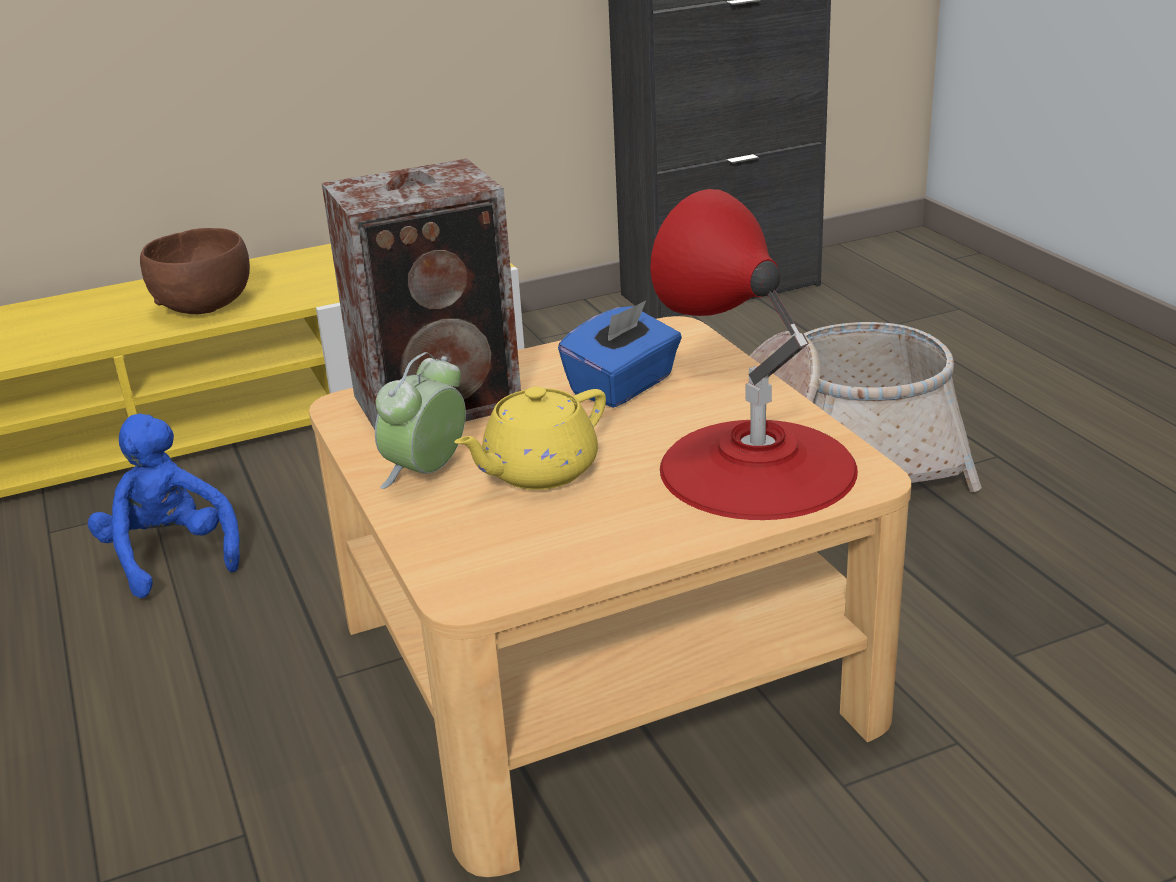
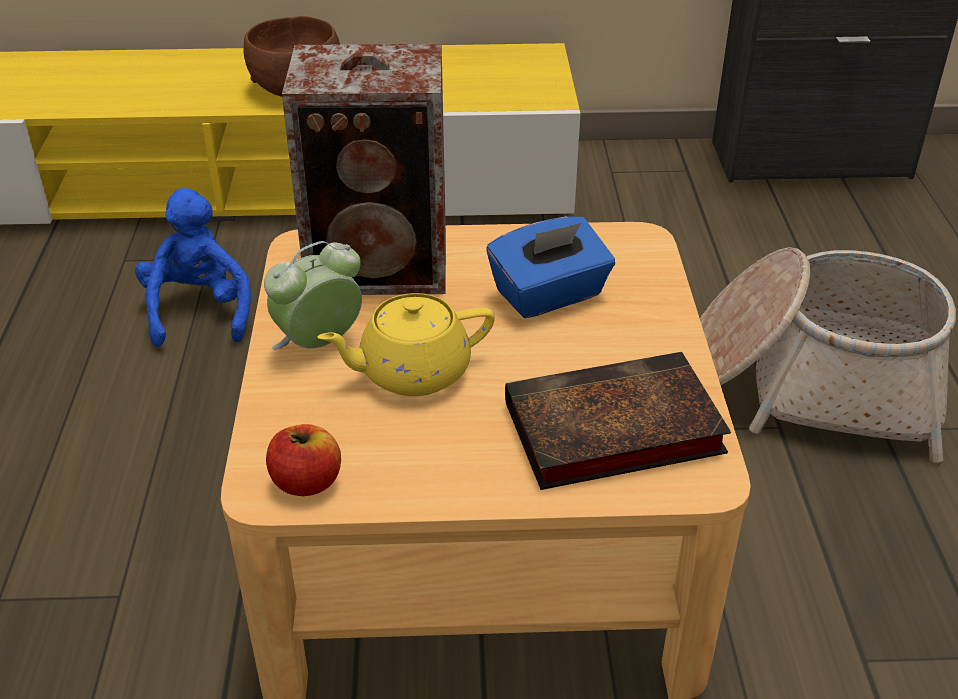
camera: 20 degrees right, 10 degrees up
(502, 577) = (306, 482): none -> apple
(756, 467) = (608, 431): red table lamp -> book

